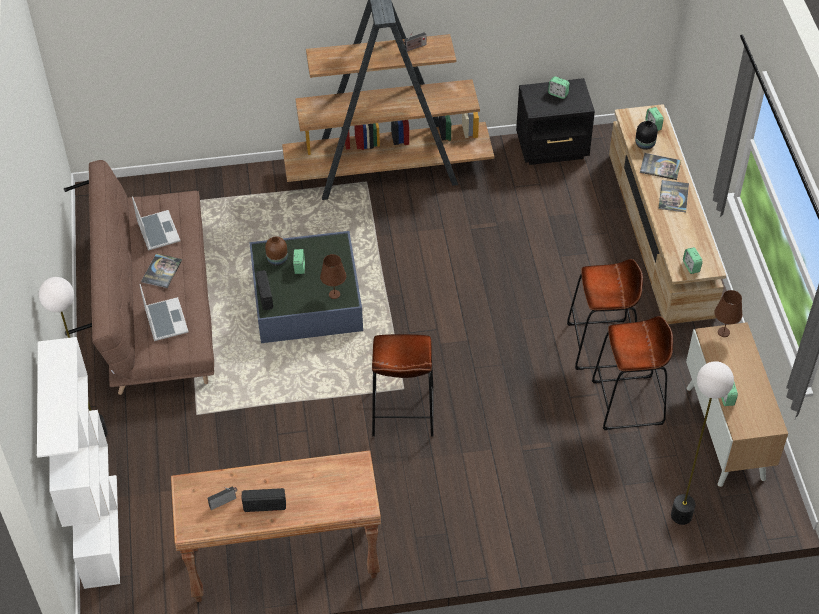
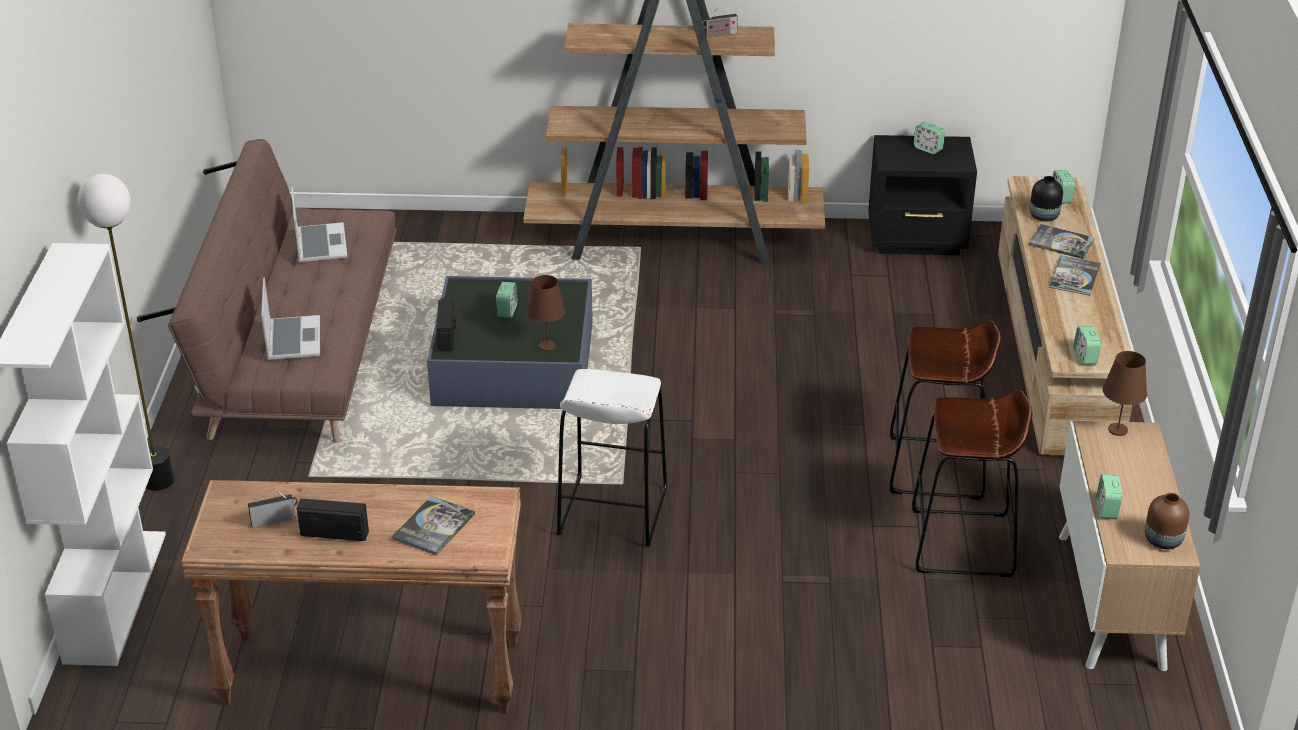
camera: 10 degrees right, 15 degrees down
(161, 271) = (309, 287): book -> book (433, 527)
(277, 260) = (478, 299): brown vase -> brown vase (1162, 540)
(402, 412) = (612, 511): brown stool -> white stool
(681, 515) = (1017, 698): floor lamp -> none

